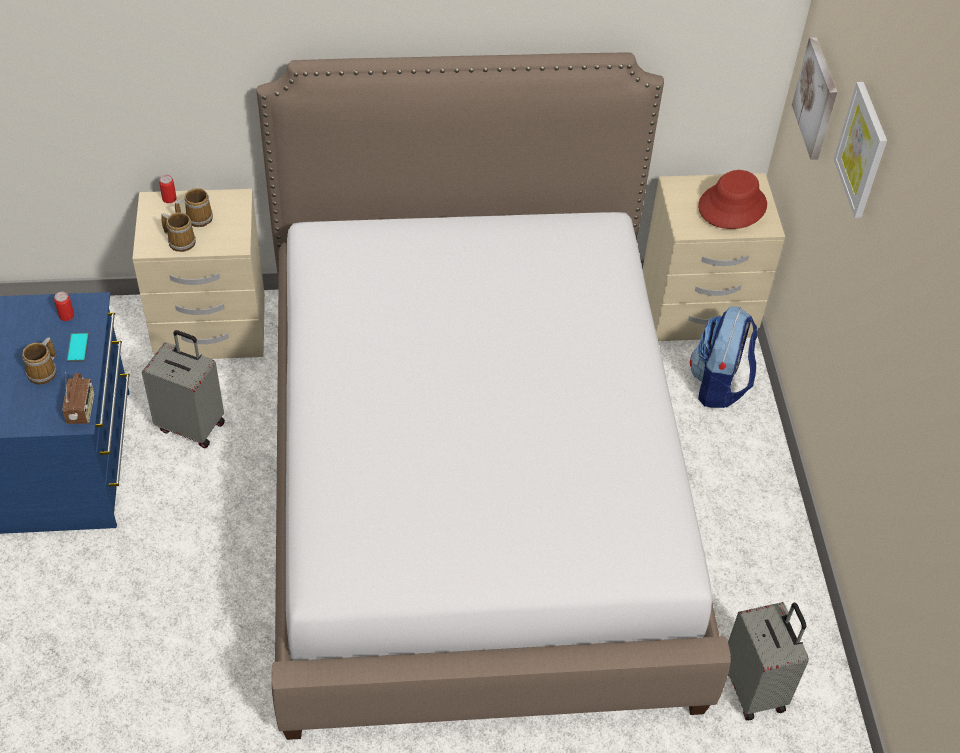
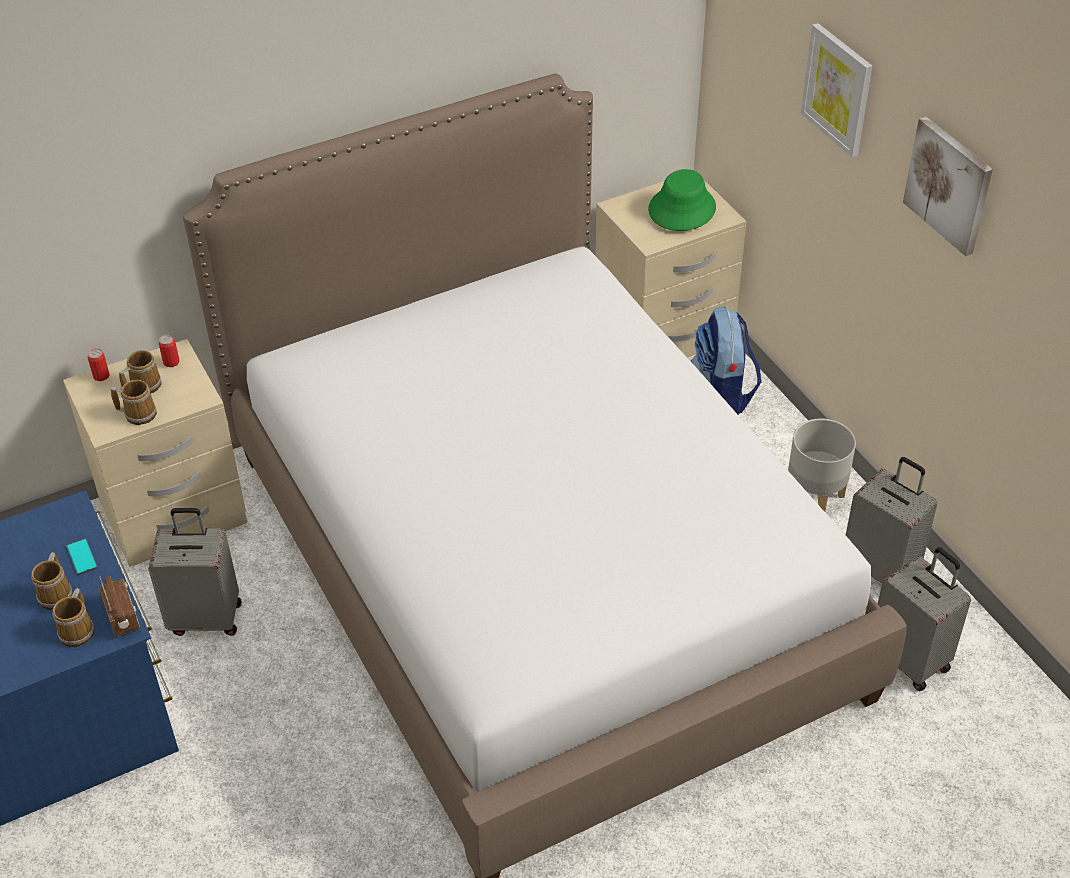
camera: 20 degrees left, 5 degrees down
(44, 408) = (79, 631): none -> mug
(66, 316) = (50, 529): can -> can (171, 362)
(732, 206) = (681, 209): red hat -> green hat
(750, 508) = (814, 497): none -> grey planter
(775, 596) = (881, 568): none -> grey suitcase
(817, 98) = (751, 66): picture -> picture (949, 185)

